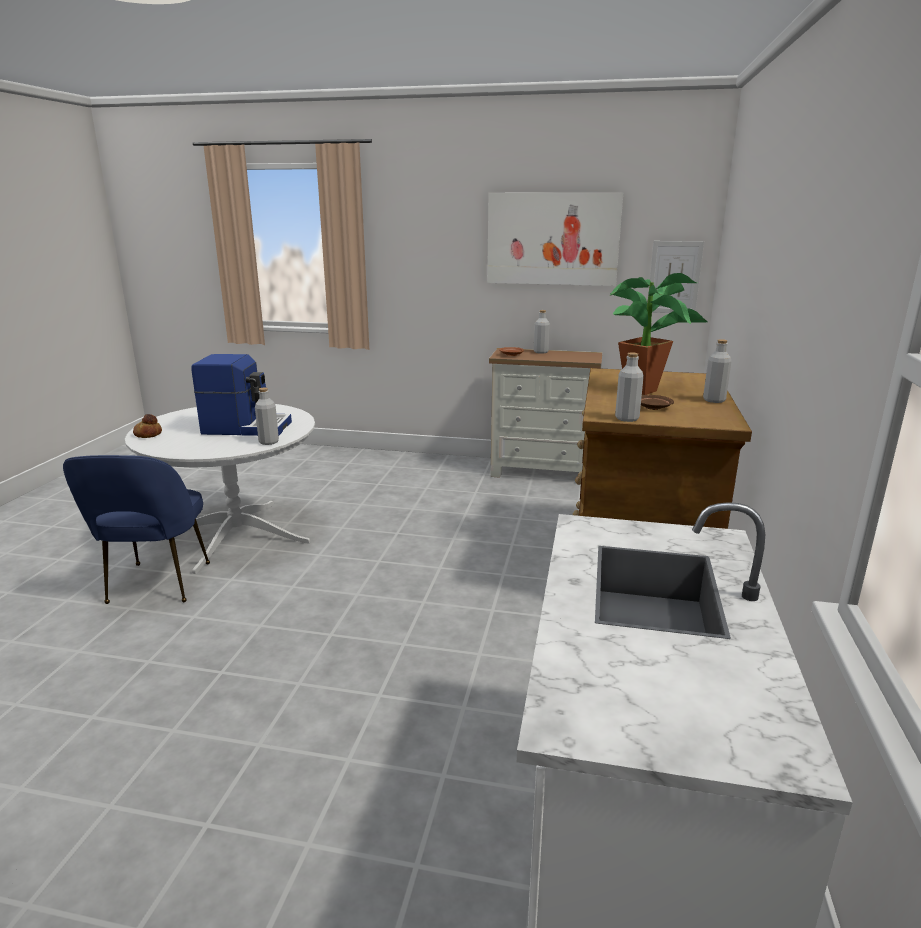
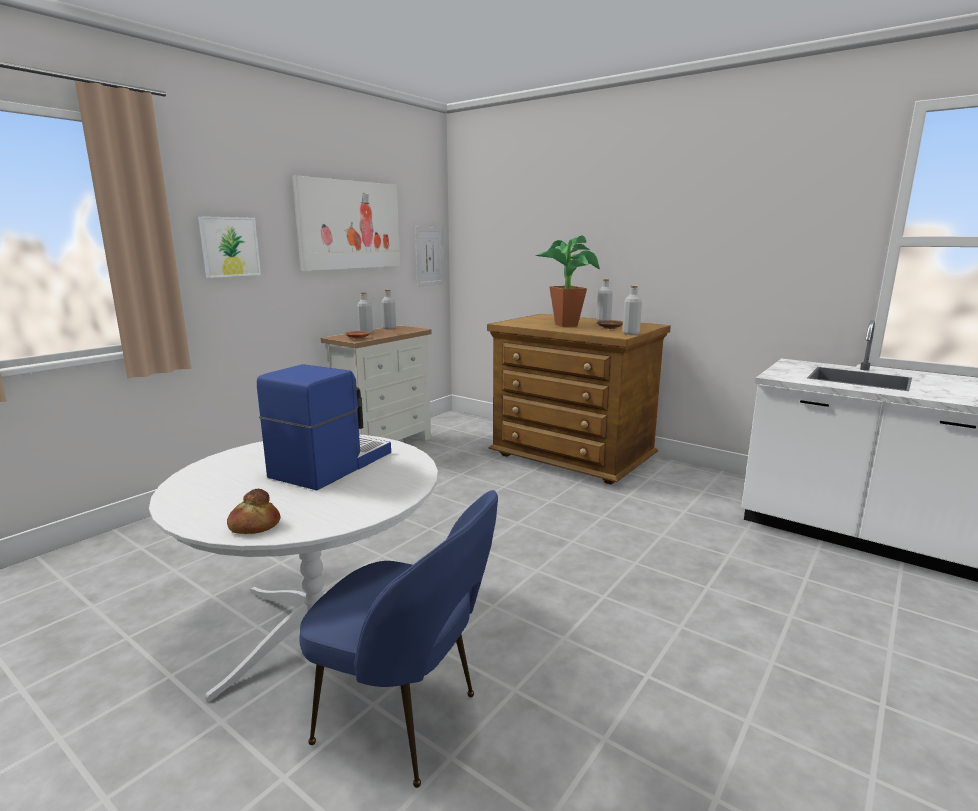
camera: 65 degrees left, 5 degrees down
(269, 442) = (408, 458): grey bottle -> grey bottle (389, 328)
(422, 257) = (230, 247): none -> picture

